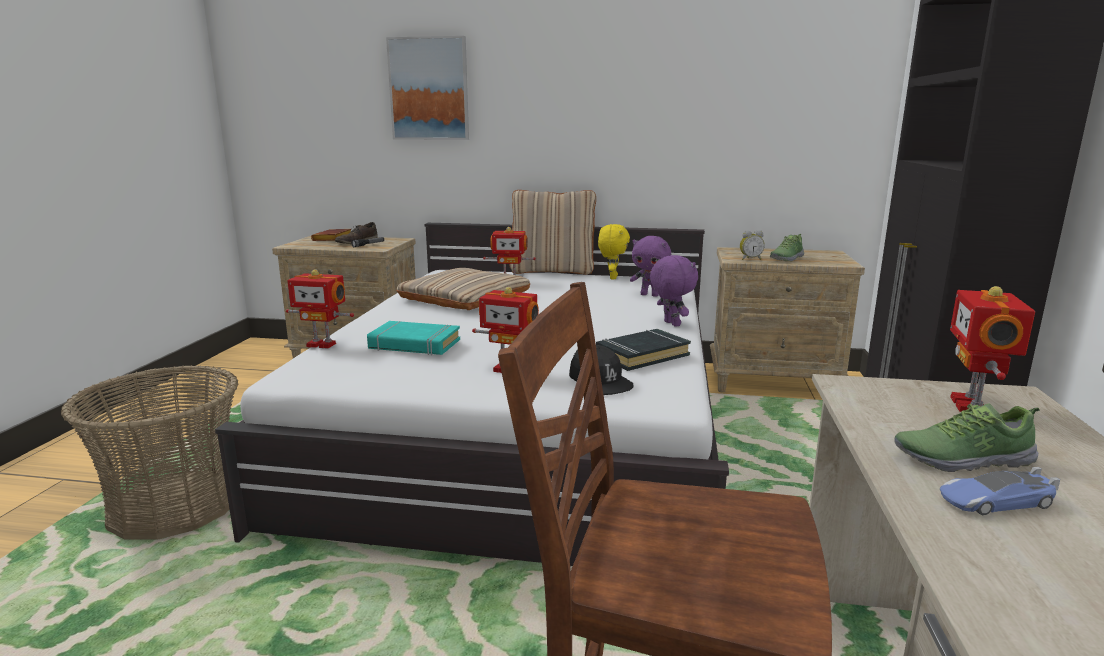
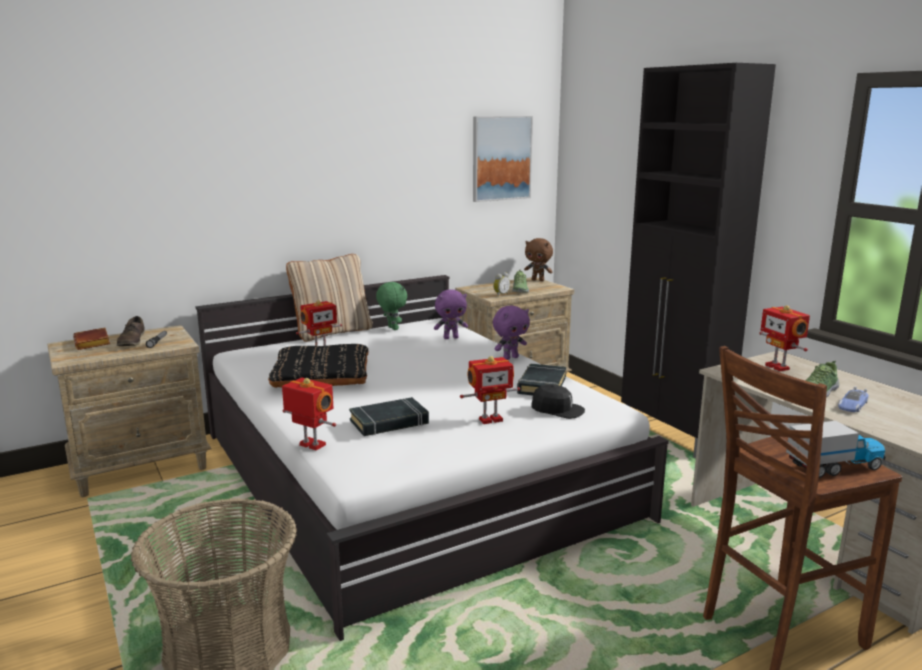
camera: 40 degrees left, 0 degrees up
(322, 344) = (311, 445): toy robot -> toy robot turned 120 degrees counterclockwise
(414, 344) = (389, 422): turquoise book -> black book
(429, 89) = (188, 170): picture -> picture (501, 158)
(464, 298) = (321, 374): beige pillow -> black pillow
(612, 277) = (392, 328): yellow plush toy -> green plush toy
(670, 324) = (510, 358): purple plush toy -> purple plush toy turned 120 degrees clockwise
(712, 576) = (834, 467): none -> toy truck
(836, 253) = (538, 280): none -> brown plush toy

